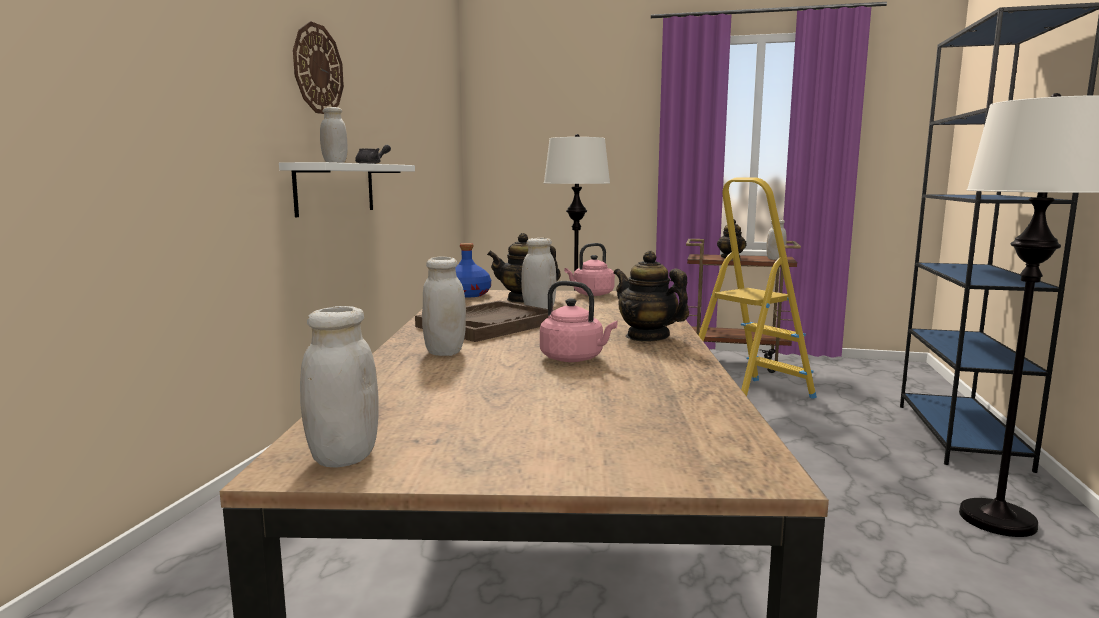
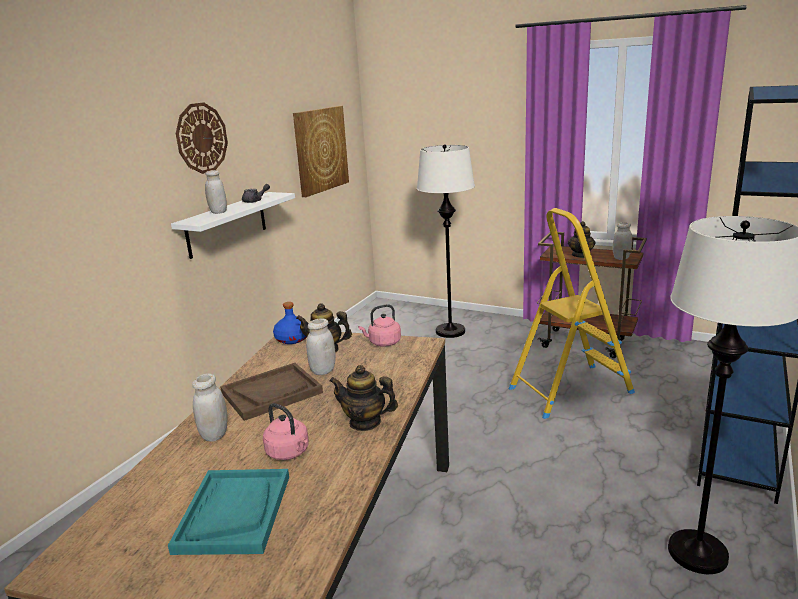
camera: 15 degrees right, 10 degrees up
(343, 457) = (78, 563): white jar -> none
(426, 137) = (320, 150): none -> picture
(556, 401) = (234, 512): none -> turquoise tray
(647, 337) = (365, 422): teapot -> teapot turned 45 degrees counterclockwise

